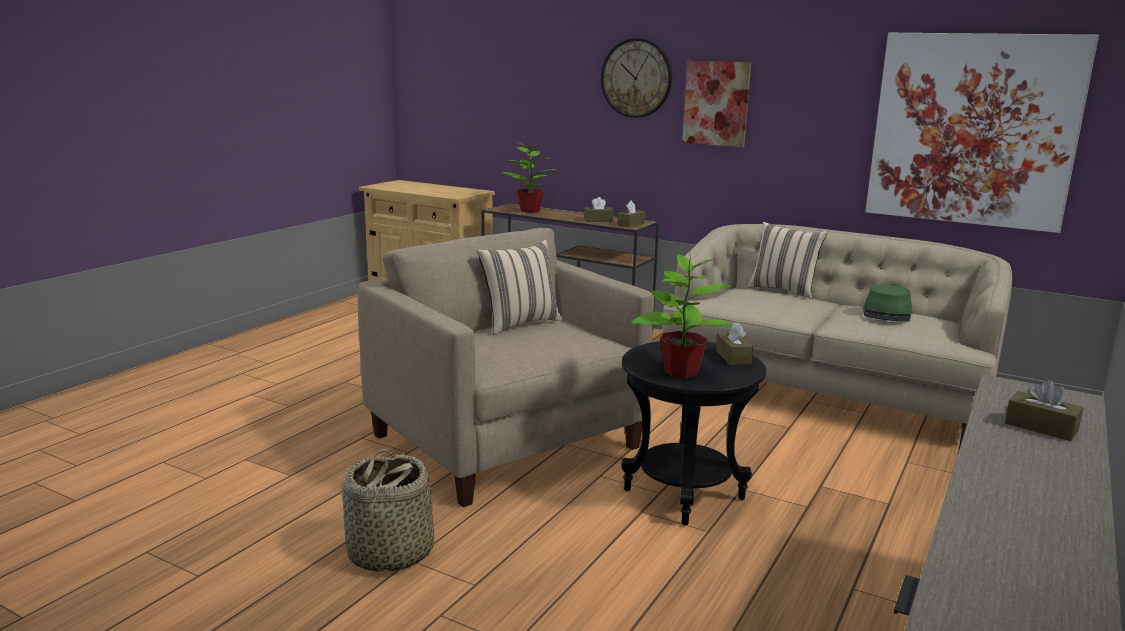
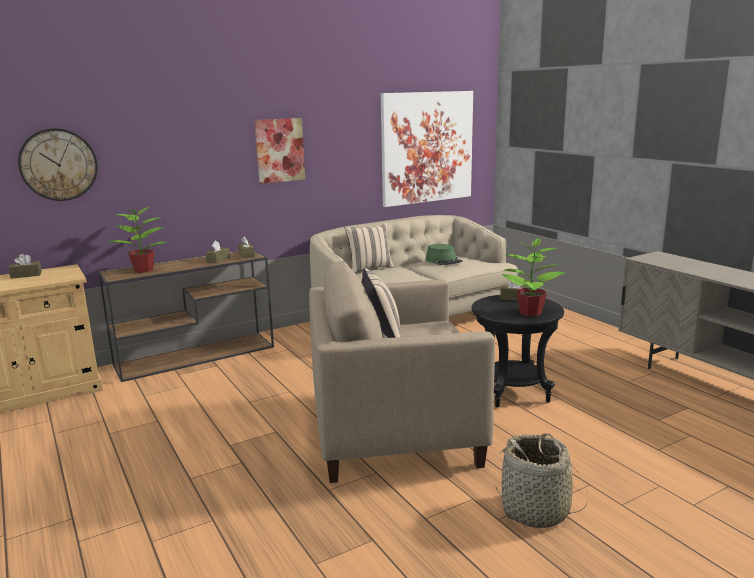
camera: 60 degrees left, 0 degrees up
(636, 78) = (211, 137): wall clock -> wall clock (58, 164)
(1041, 427) = (693, 265): brown tissue box -> brown tissue box (26, 275)

